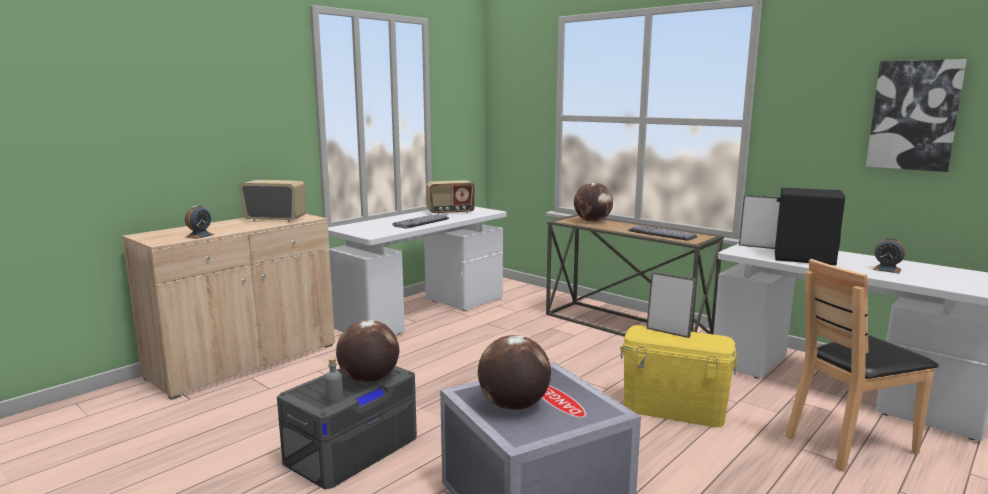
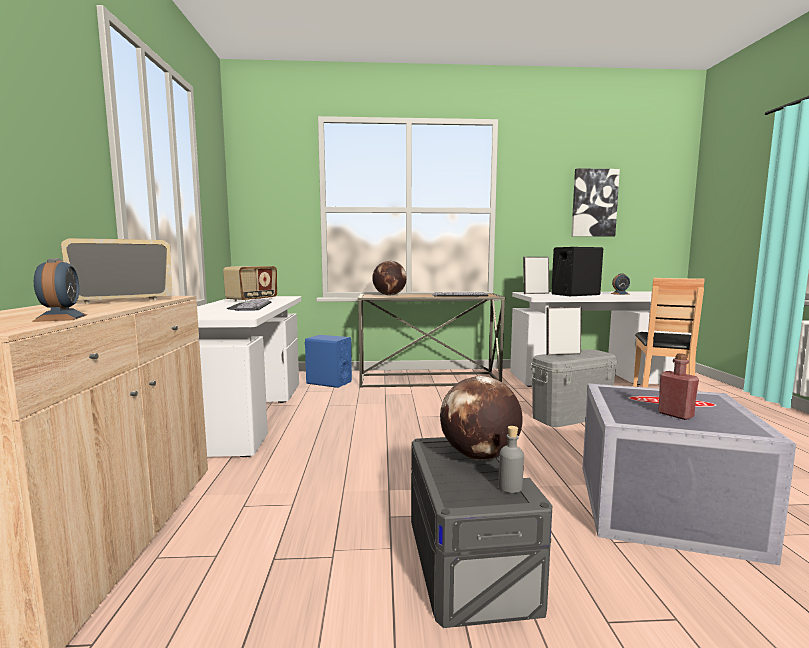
camera: 45 degrees left, 5 degrees down
(513, 406) = (675, 415): globe -> red bottle
(531, 302) = (328, 382): none -> blue speaker
(673, 410) = (571, 416): yellow storage box -> grey storage box

